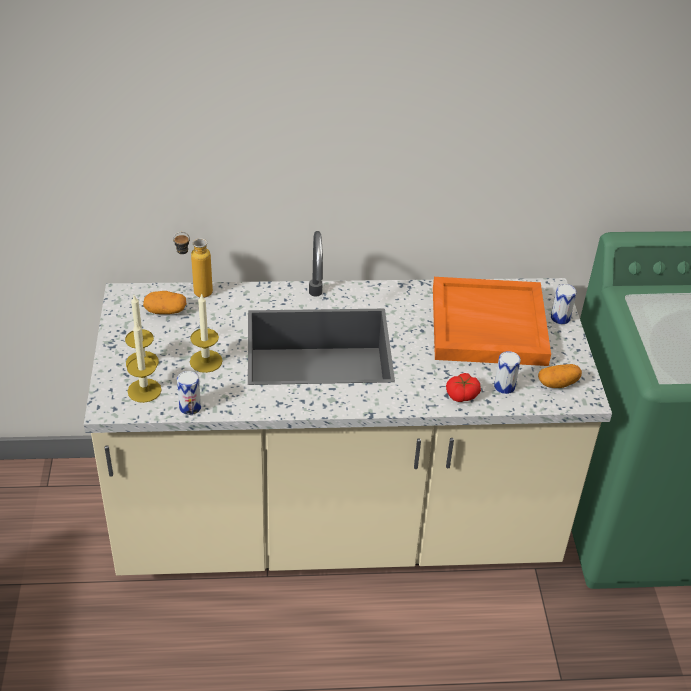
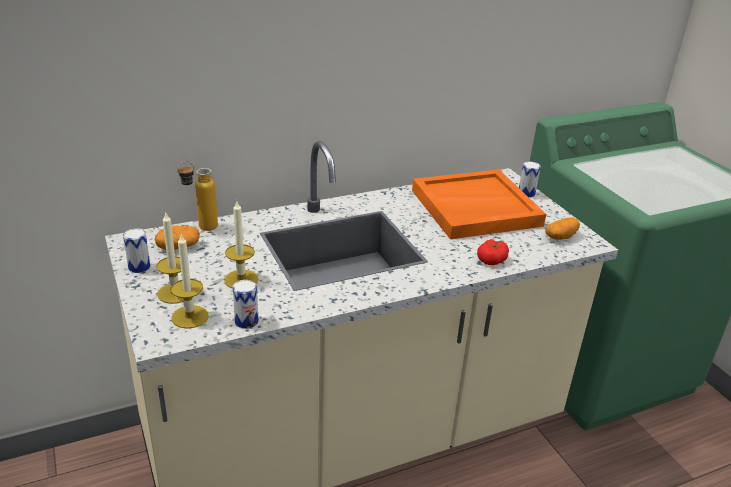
camera: 20 degrees left, 10 degrees down
(504, 386) = (521, 247): can -> can (139, 267)

